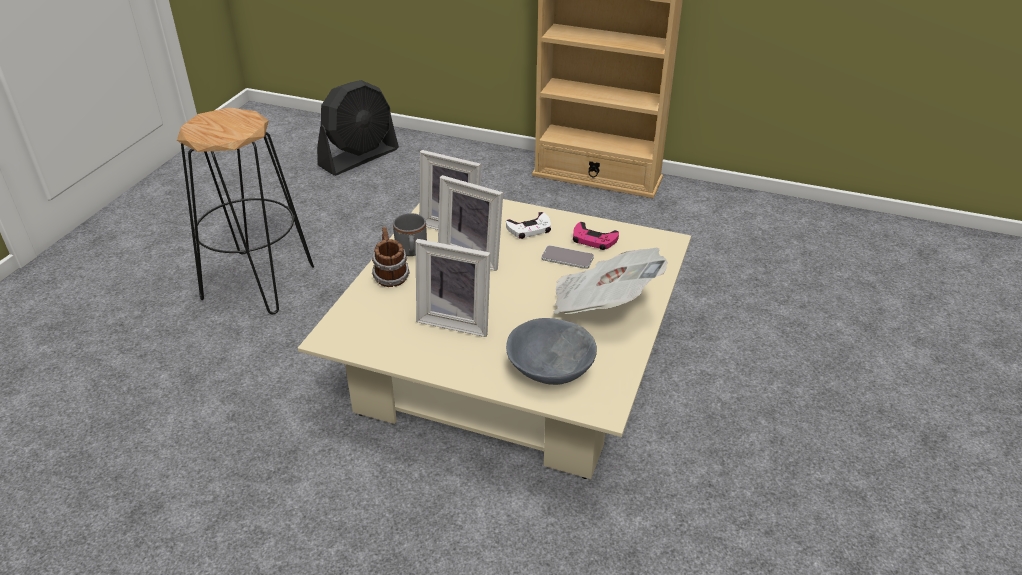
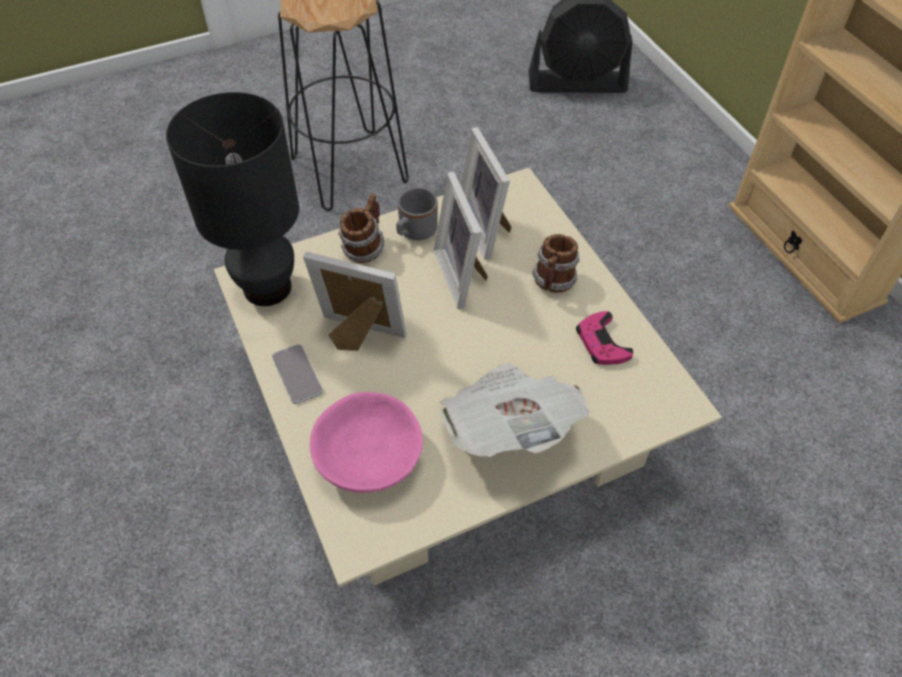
camera: 45 degrees right, 15 degrees up
(356, 333) = (268, 288): none -> black table lamp
(456, 320) = (359, 337): picture frame -> picture frame turned 135 degrees clockwise
(529, 229) = (553, 283): white game controller -> mug
(549, 368) = (368, 456): grey bowl -> pink bowl
(567, 258) = (546, 345): phone -> phone (297, 374)

